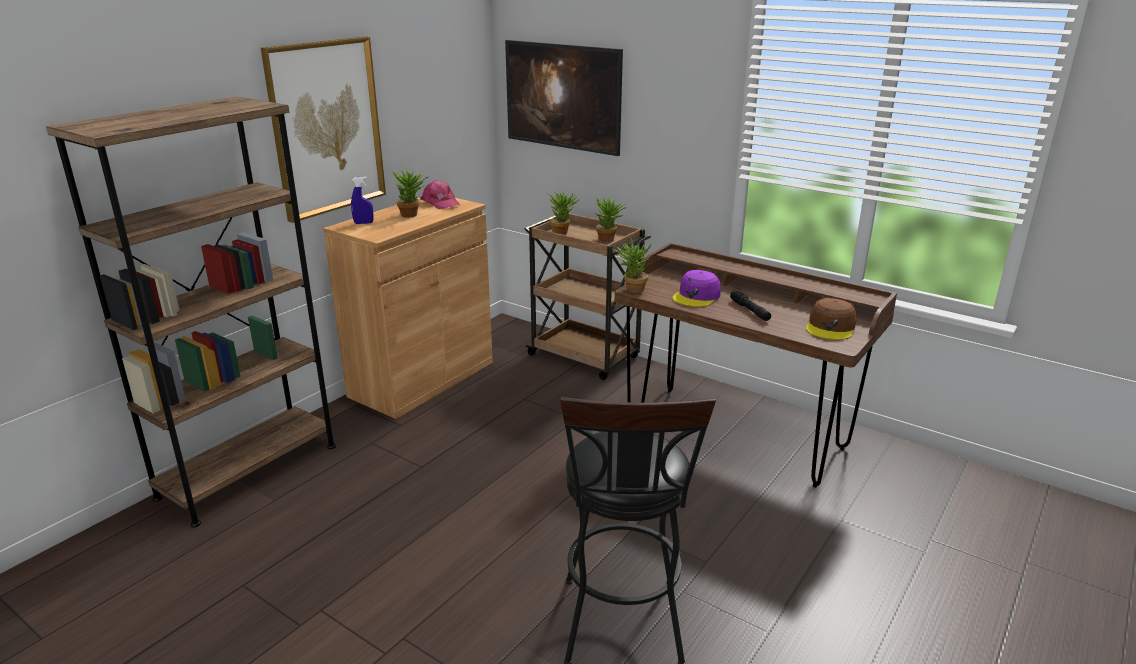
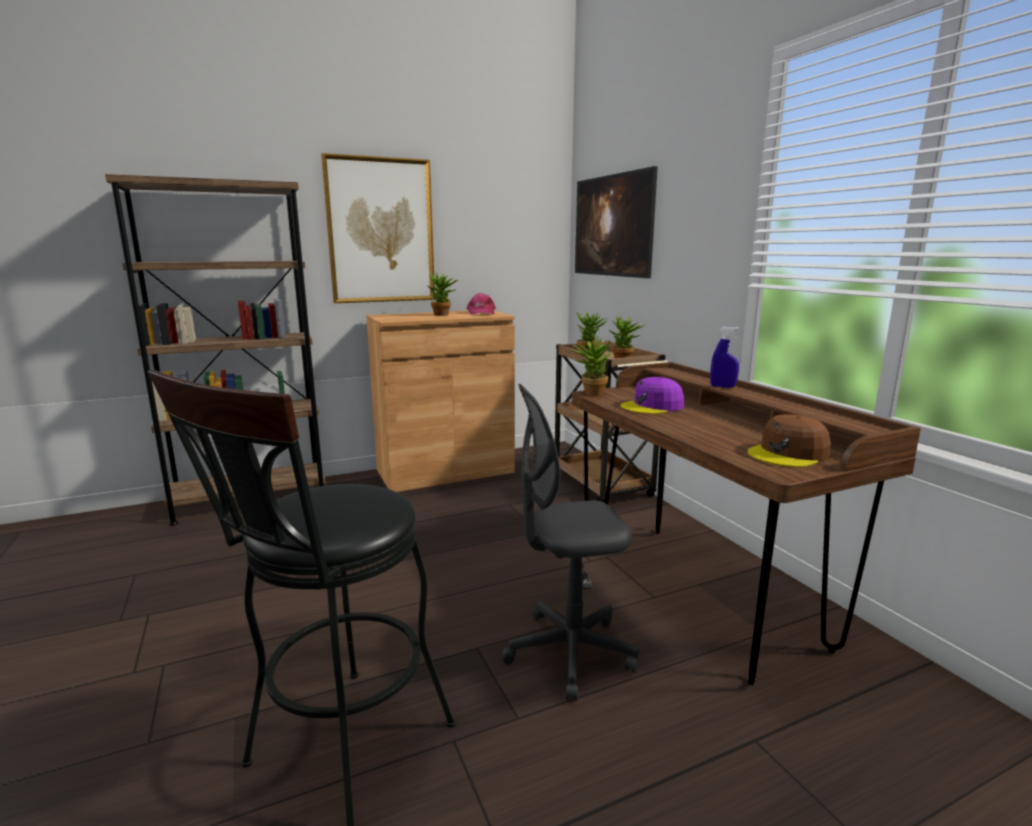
camera: 30 degrees right, 10 degrees down
(363, 223) = (398, 315): blue spray bottle -> blue spray bottle (722, 386)
(696, 508) = (569, 652): none -> grey office chair
(750, 310) = (698, 424): black flashlight -> none

